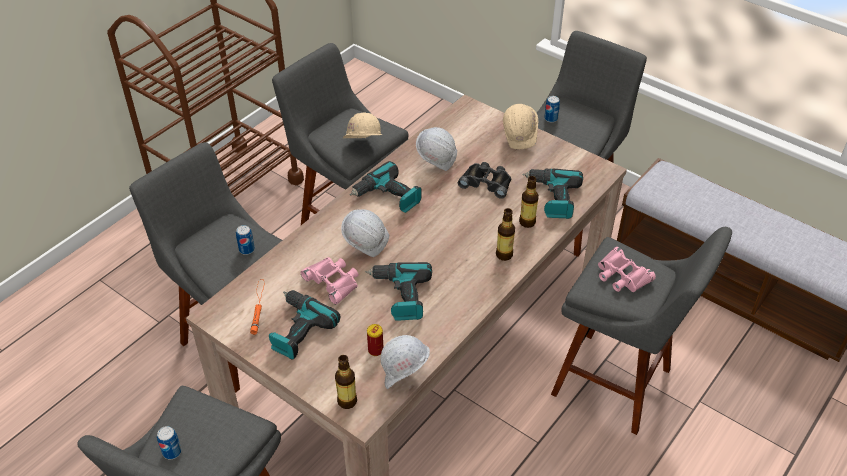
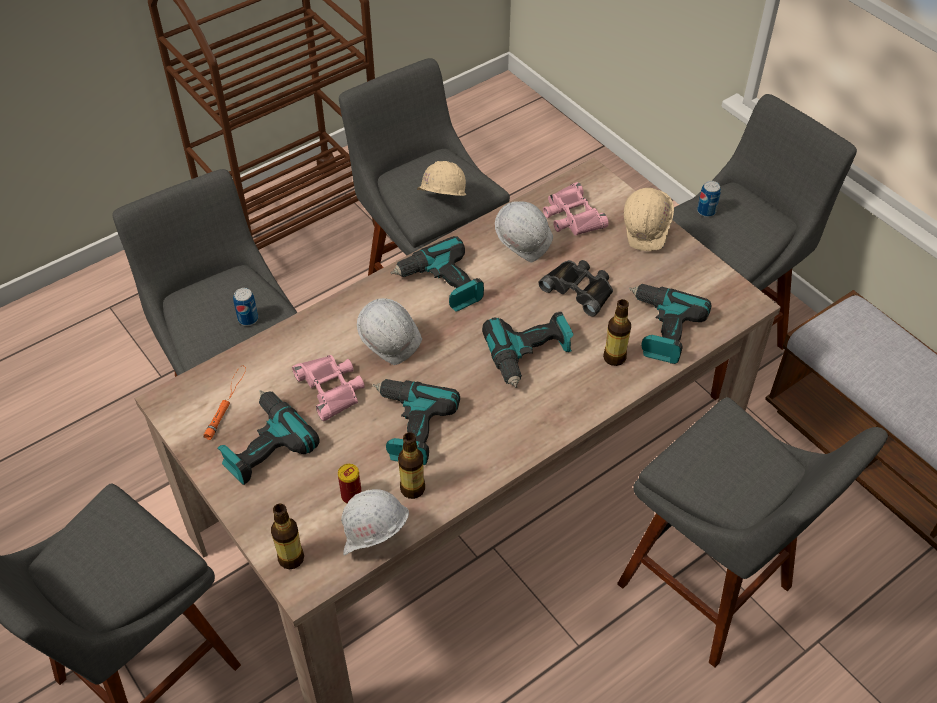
camera: 15 degrees right, 5 degrees up
(172, 452) = (67, 570): can -> none
(468, 232) = (530, 356): none -> power drill
(504, 255) = (566, 398): bottle -> bottle (412, 489)
(621, 276) = (726, 459): pink binoculars -> pink binoculars (572, 216)

